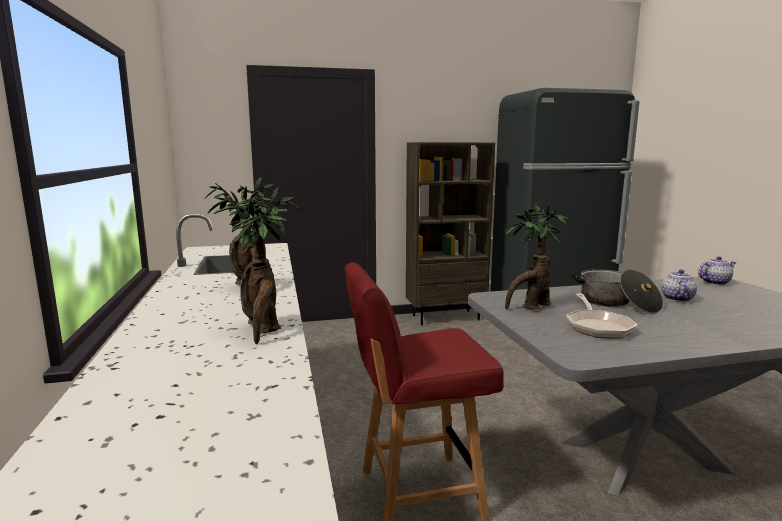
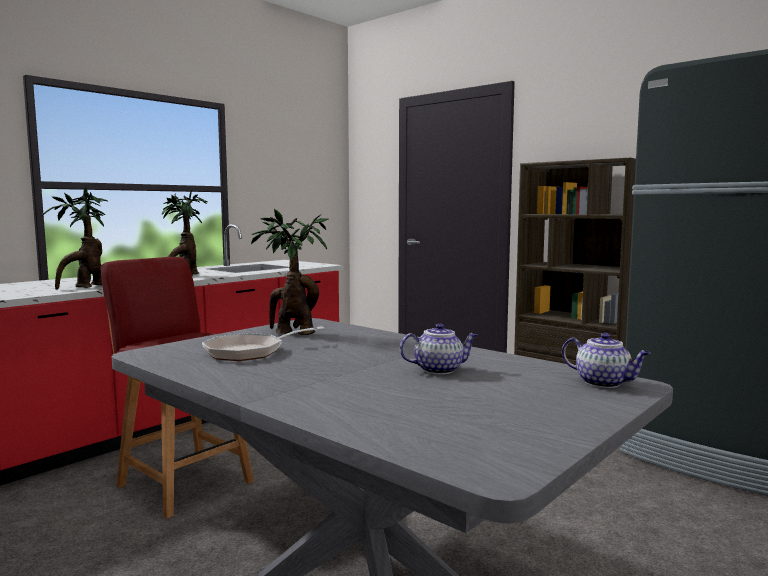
camera: 55 degrees right, 5 degrees down
(617, 303) = (361, 352): cooking pot -> none

